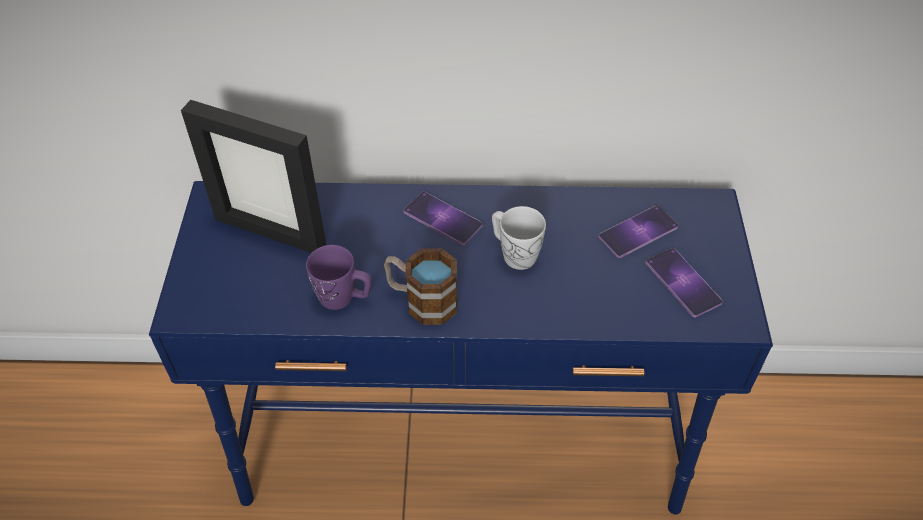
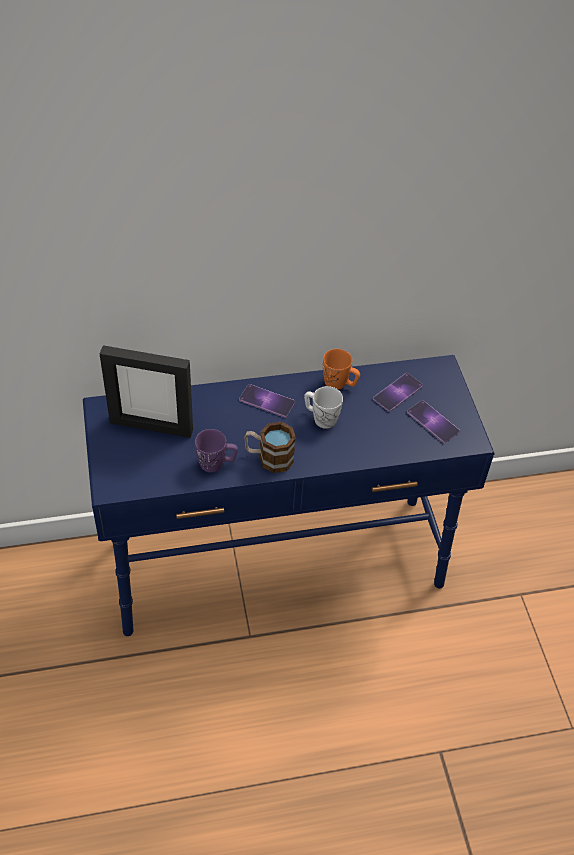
camera: 15 degrees left, 0 degrees up
(554, 208) = (339, 384): none -> orange mug

